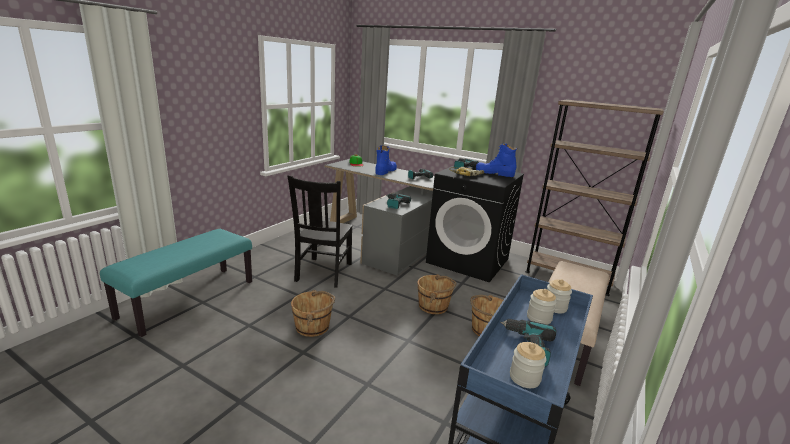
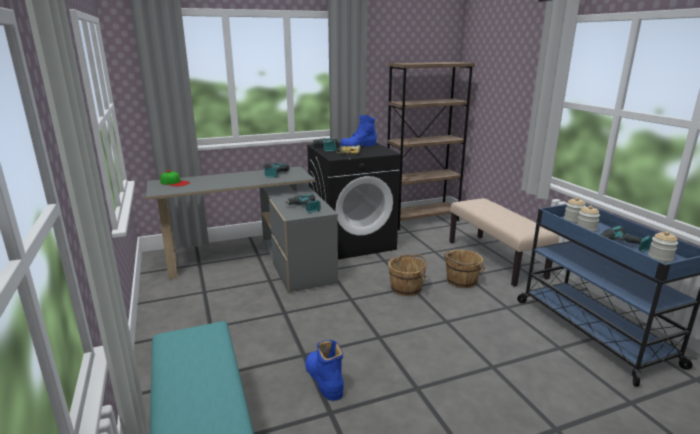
camera: 50 degrees left, 0 degrees up
(313, 326) = (377, 366): brown bucket -> none
(323, 273) = (275, 322): black chair -> none
(385, 171) = (229, 179): blue boot -> blue boot (324, 379)

